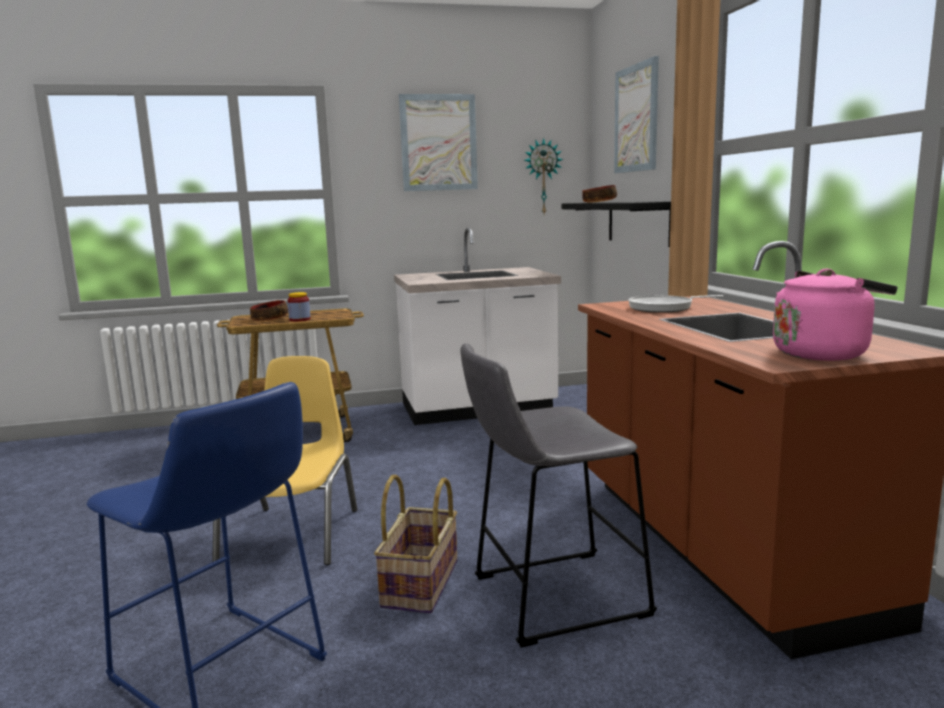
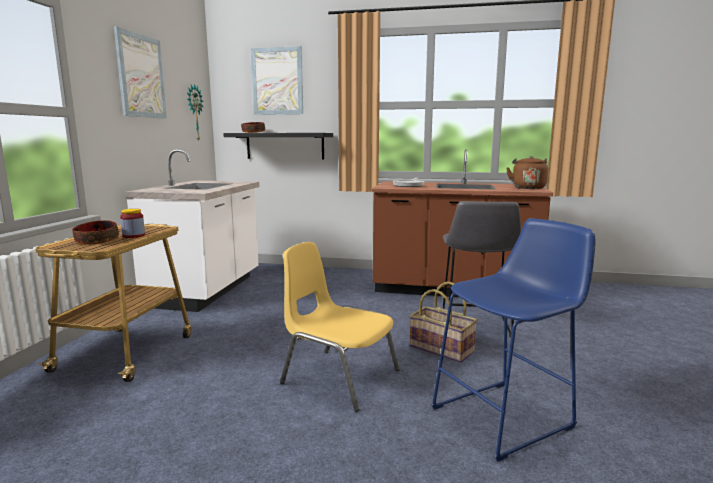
camera: 65 degrees left, 0 degrees up
(823, 353) = (527, 188): pink kettle -> brown kettle

